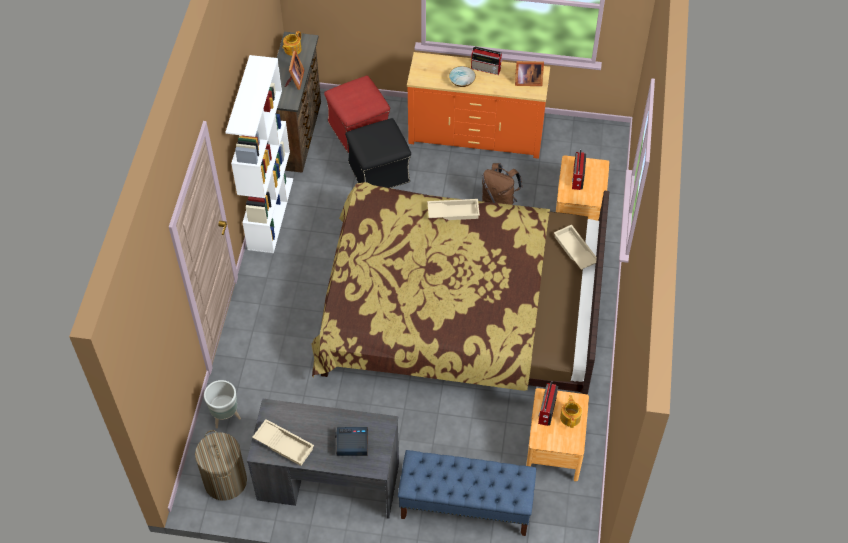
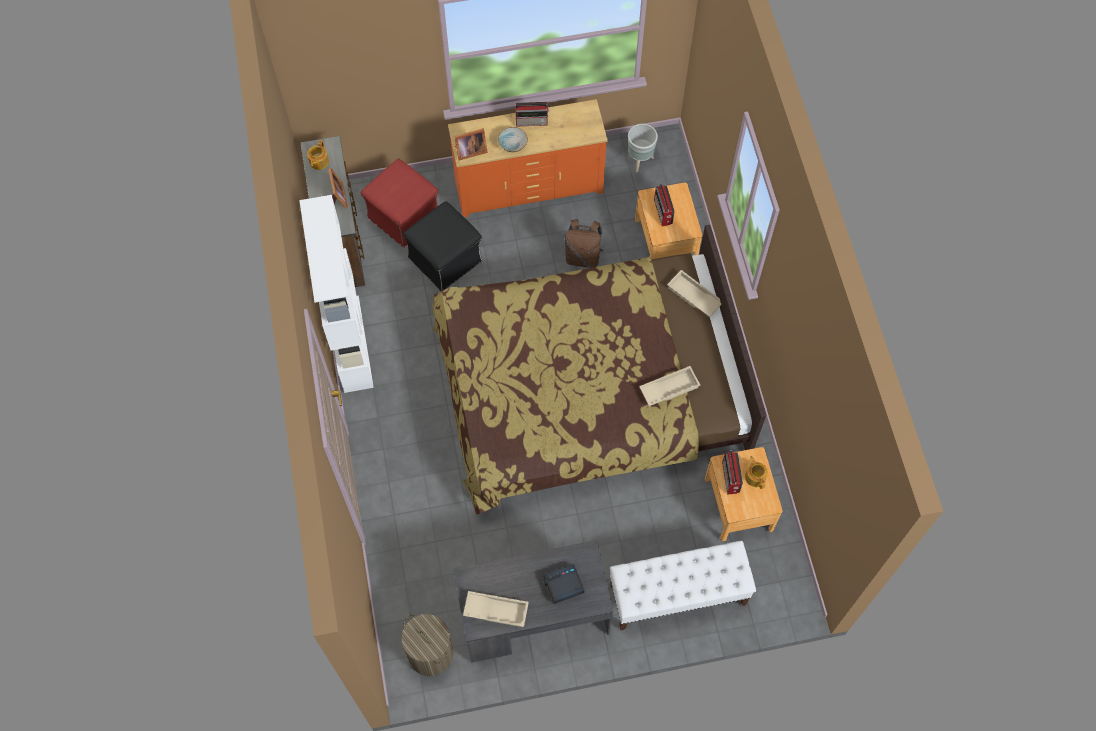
camera: 20 degrees left, 10 degrees up
(226, 417) = (401, 584): grey planter -> grey planter (640, 160)
(453, 211) = (557, 292): beige tray -> beige tray (669, 388)
(465, 506) = (677, 595): blue bench -> white bench
(527, 81) = (579, 123): picture frame -> picture frame (469, 151)

